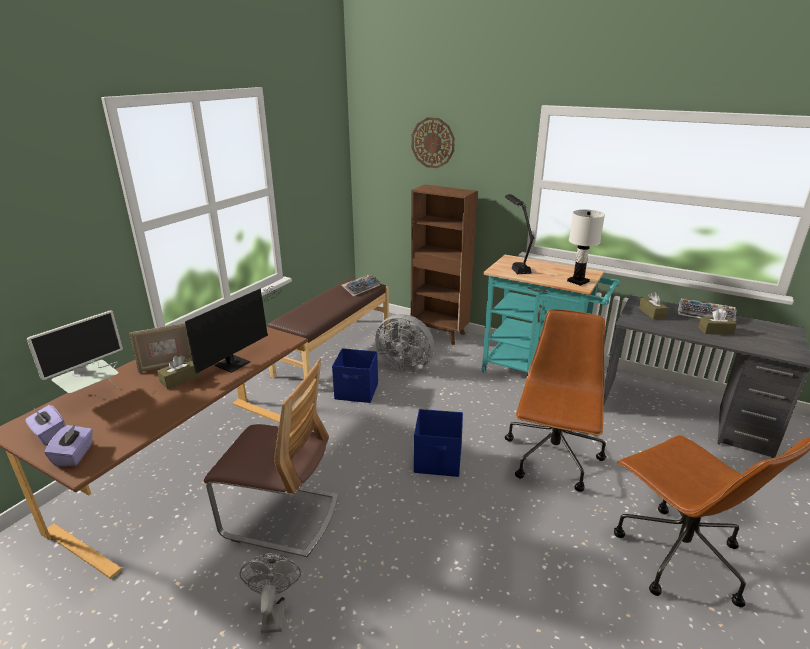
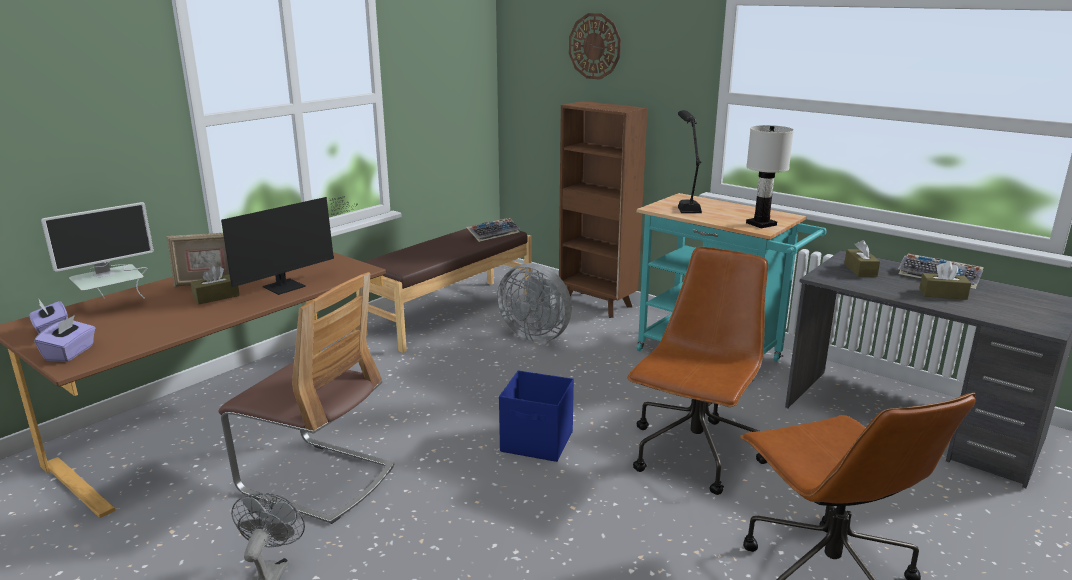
camera: 10 degrees right, 5 degrees down
(357, 392) = (462, 359): blue storage box -> none

